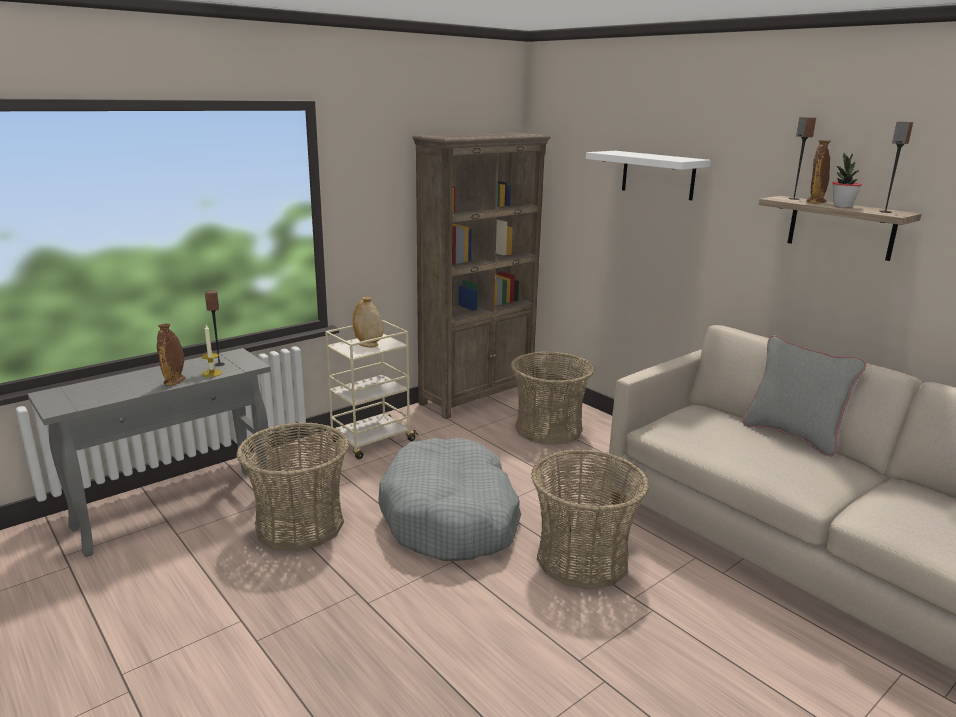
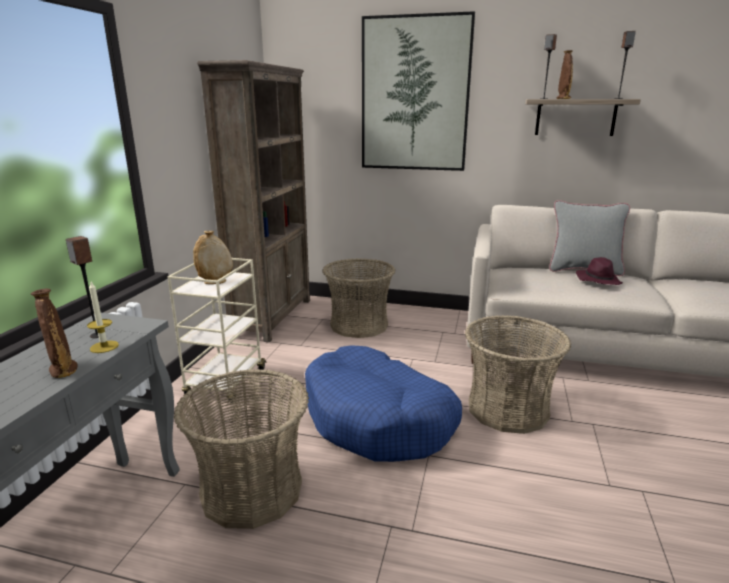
camera: 35 degrees left, 0 degrees up
(451, 517) = (378, 419): grey dog bed -> blue dog bed
(658, 175) = (414, 95): white shelf -> picture
(774, 450) = (597, 280): none -> purple hat
(842, 206) = (586, 98): potted plant -> none

